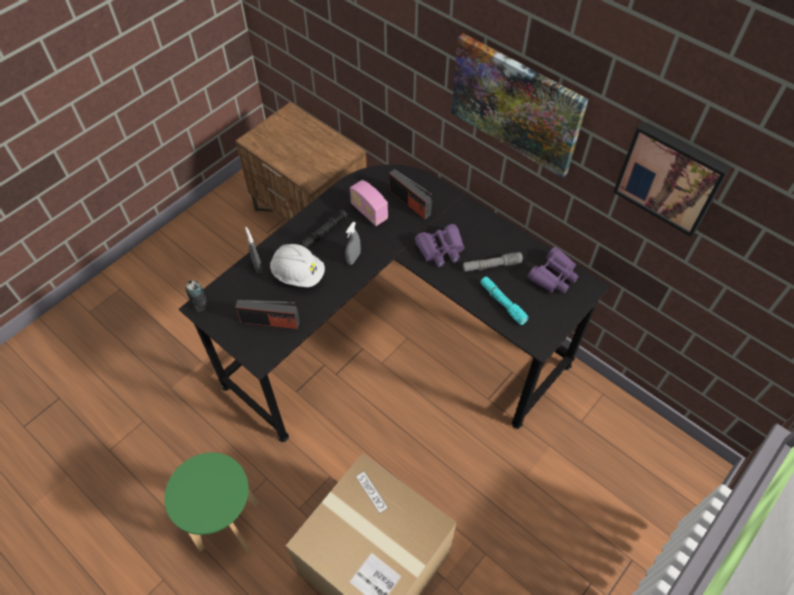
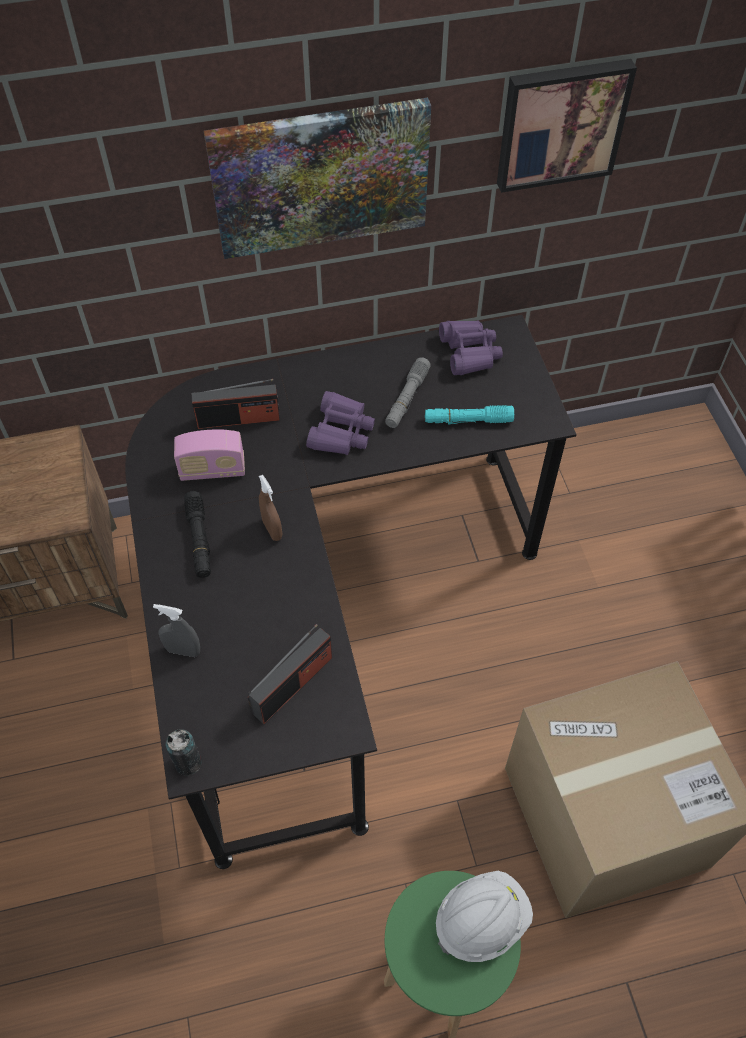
camera: 55 degrees left, 0 degrees up
(298, 274) = (242, 608): white hard hat -> white hard hat (481, 920)
(353, 258) = (272, 530): grey spray bottle -> brown spray bottle

